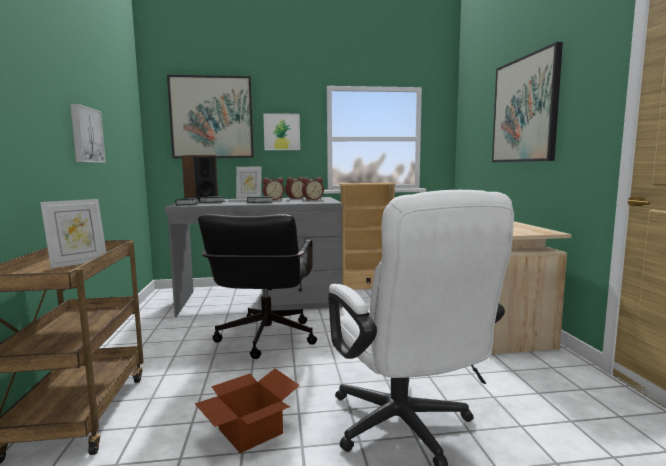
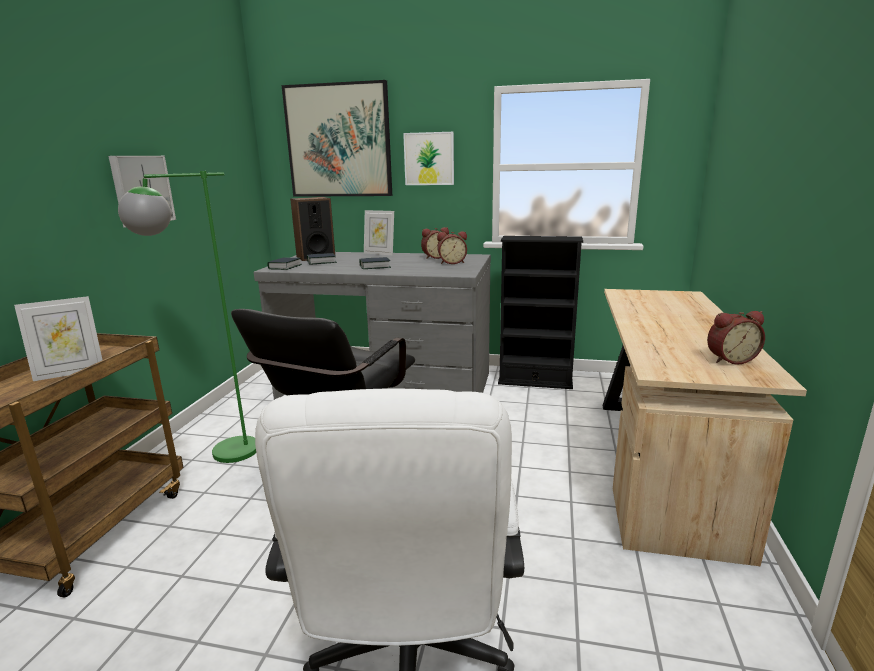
camera: 20 degrees right, 10 degrees up
(155, 352) = (219, 455): none -> green floor lamp
(248, 431) = (226, 609): cardboard box -> none
(273, 199) = (403, 259): alarm clock -> alarm clock (730, 359)
(366, 286) = (535, 381): beige bookcase -> black bookcase
(525, 110) = (789, 136): picture -> none

